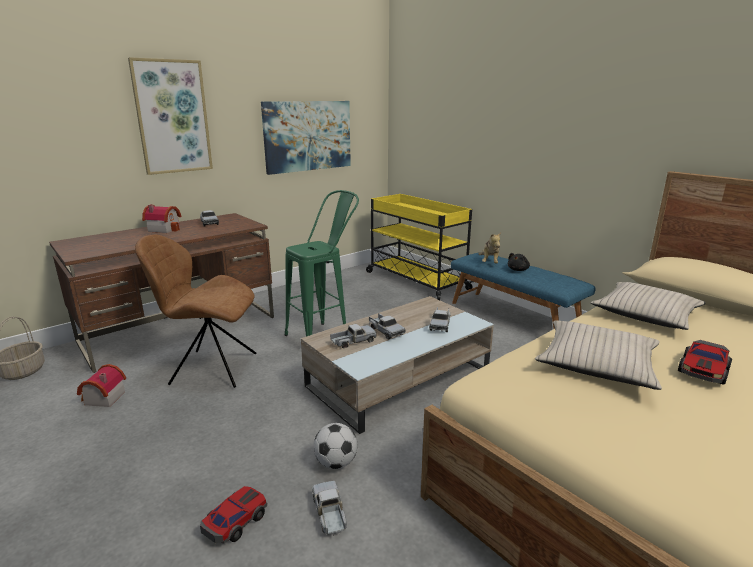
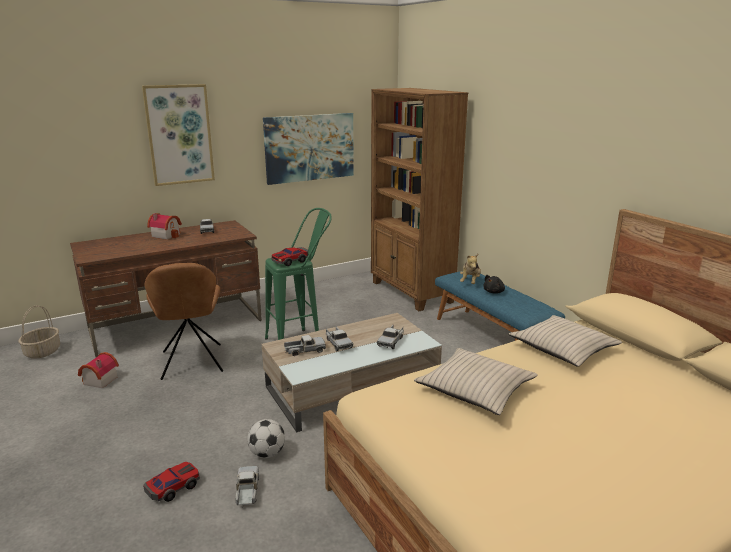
camera: 10 degrees right, 0 degrees up
(211, 368) = (192, 363): brown chair -> brown chair turned 120 degrees counterclockwise
(415, 280) = (411, 292): yellow cart -> brown bookcase
(703, 370) = (567, 404): toy car -> toy car (290, 261)

